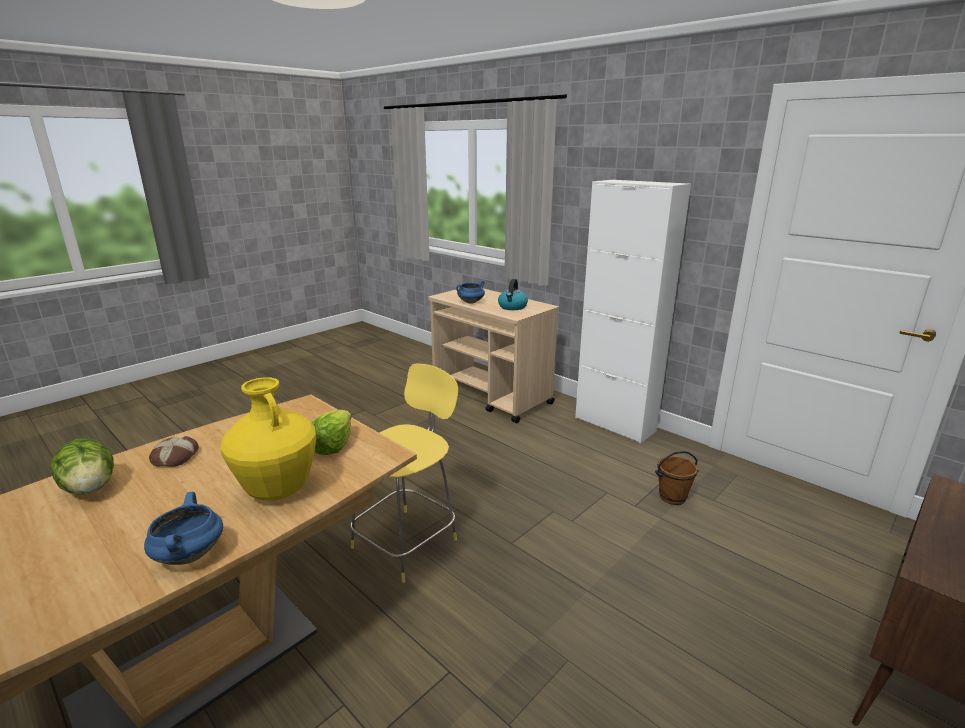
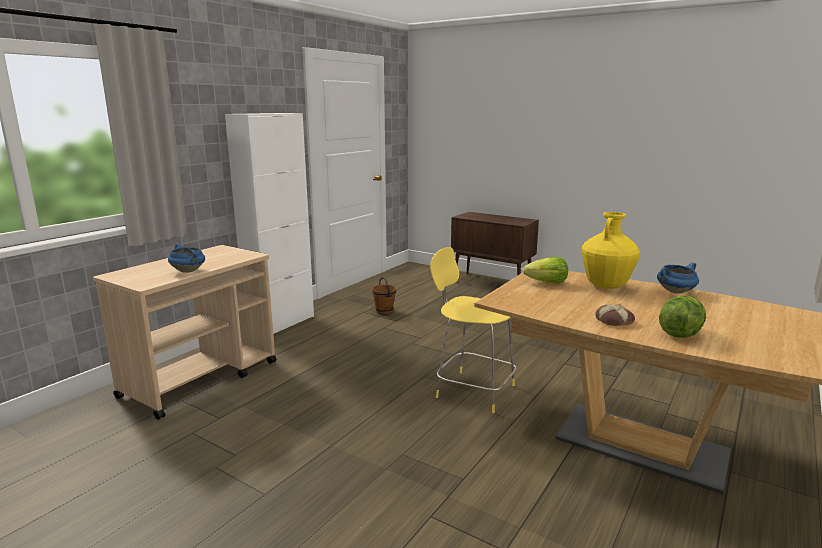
camera: 100 degrees left, 5 degrees down
(512, 307) = (218, 256): kettle -> none

